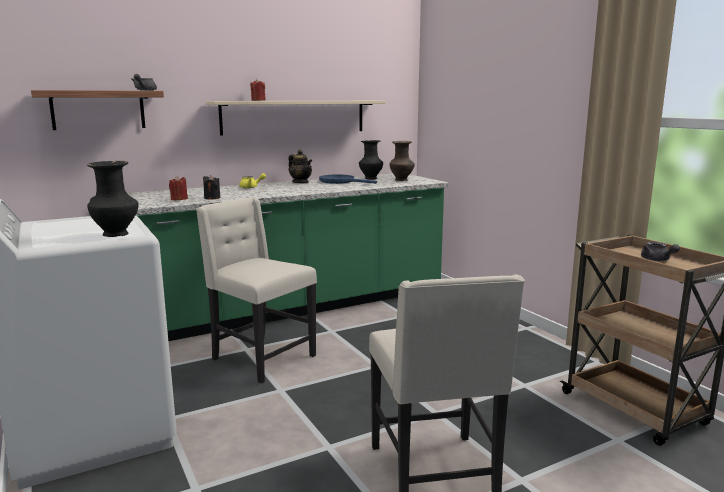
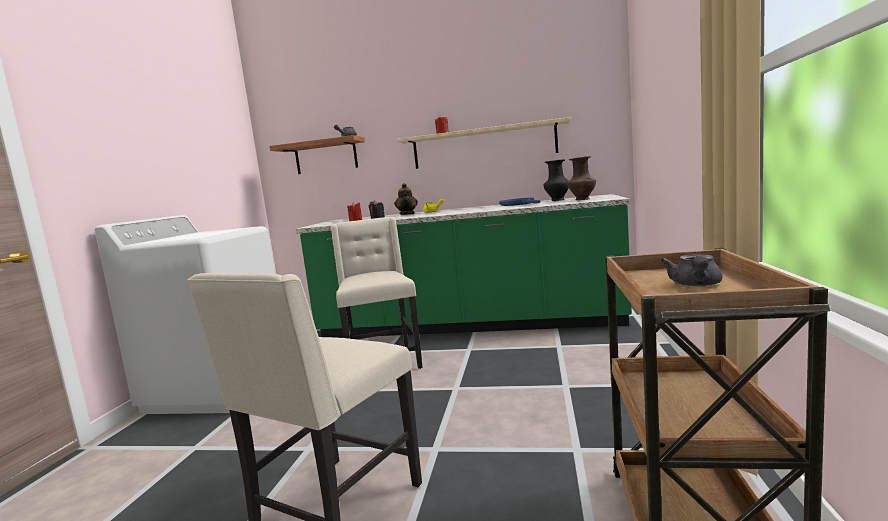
camera: 40 degrees right, 5 degrees down
(117, 234) = (192, 237): black vase -> none
(300, 183) = (482, 207): teapot -> teapot (407, 214)

